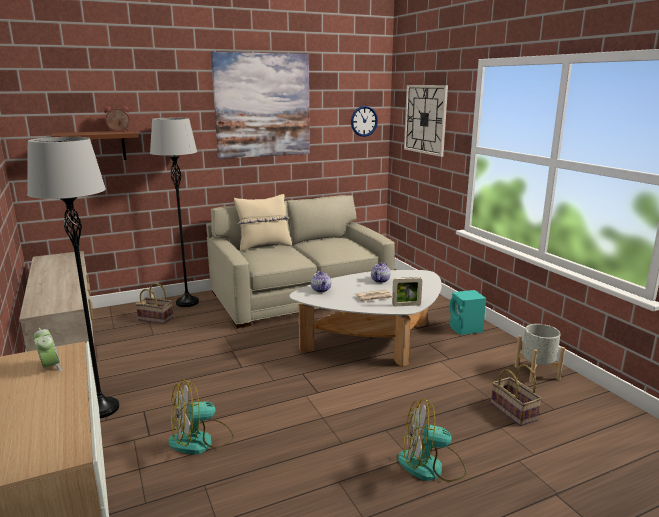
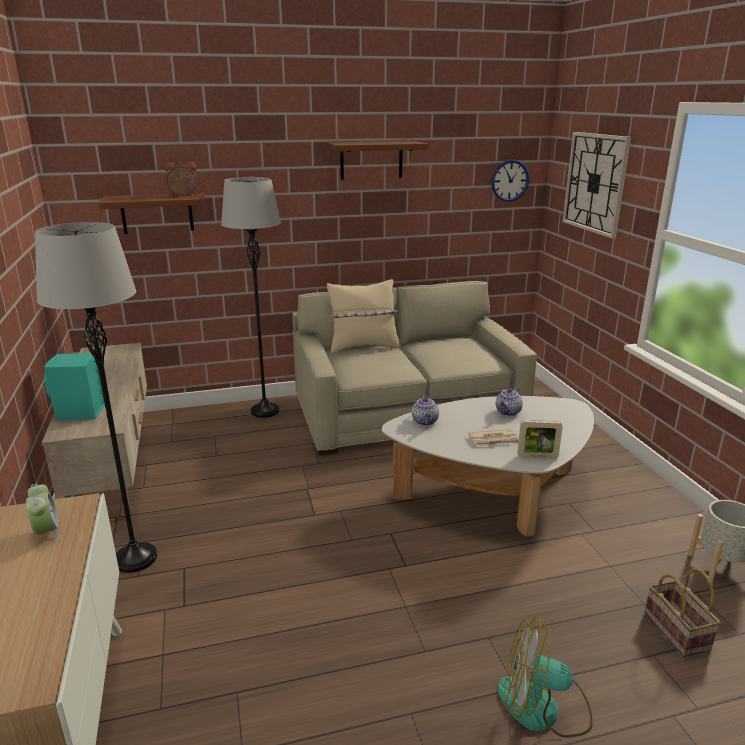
camera: 10 degrees right, 5 degrees up
(156, 318) = (224, 432): basket -> none
(201, 440) = (245, 622): fan -> none
(262, 105) = (371, 160): picture -> brown shelf
(466, 329) = (625, 485): turquoise speaker -> turquoise speaker (80, 413)

